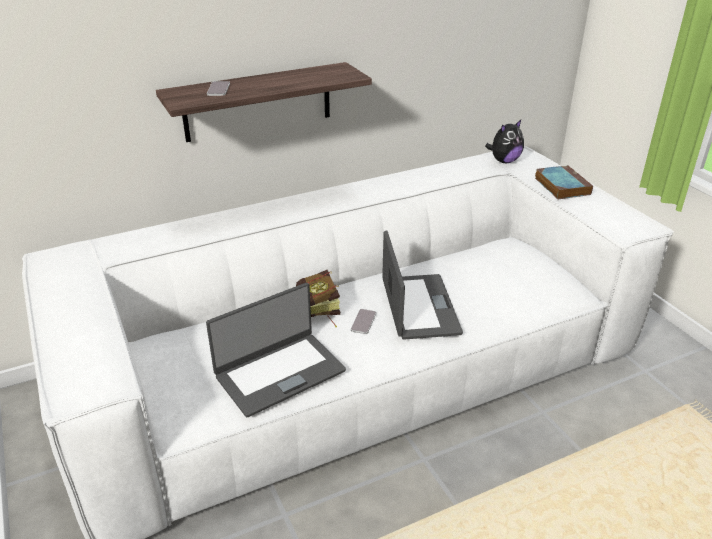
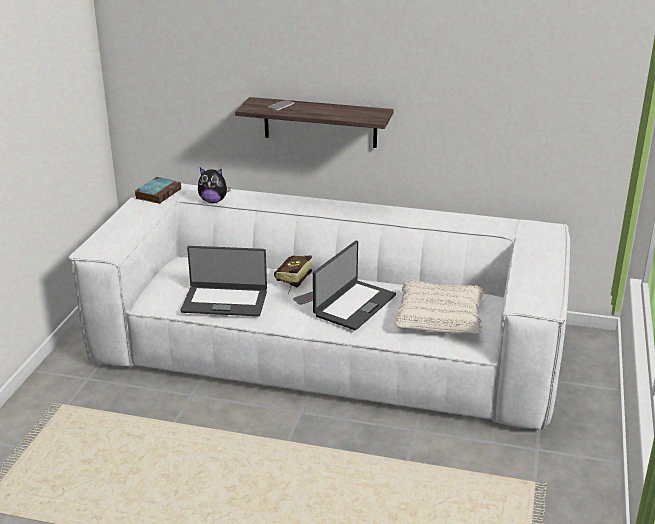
camera: 40 degrees right, 5 degrees down
(504, 161) = (526, 230): plush toy -> plush toy (213, 201)
(507, 281) = (440, 318): none -> beige pillow
(561, 186) = (535, 260): book -> book (158, 193)

